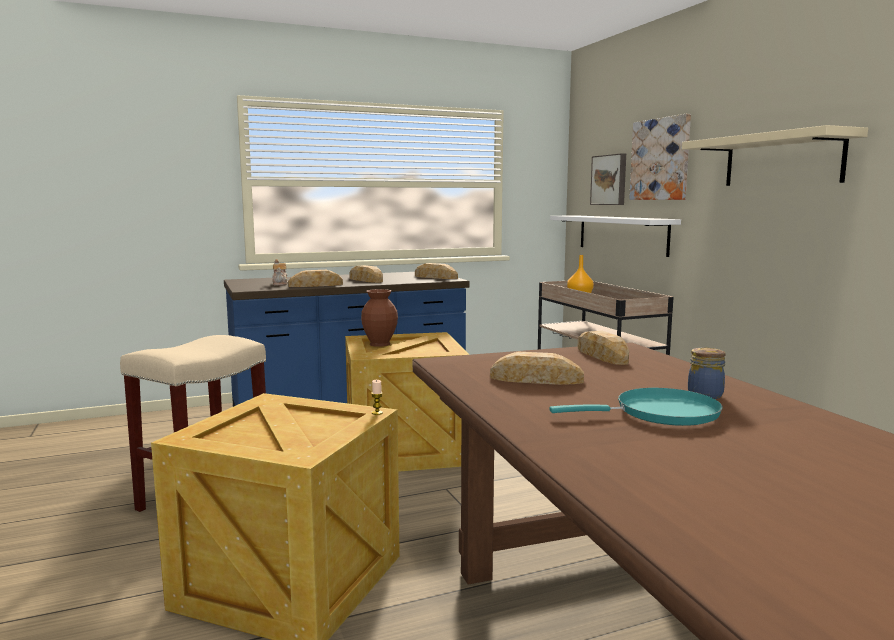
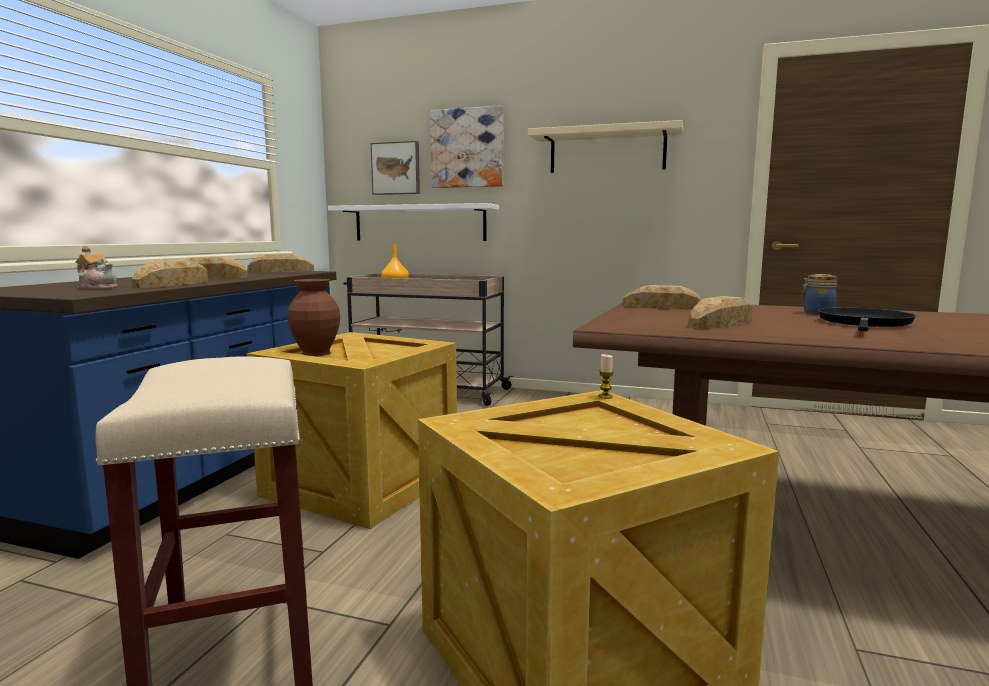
camera: 50 degrees left, 0 degrees up
(660, 413) = (864, 323): turquoise frying pan -> black frying pan

